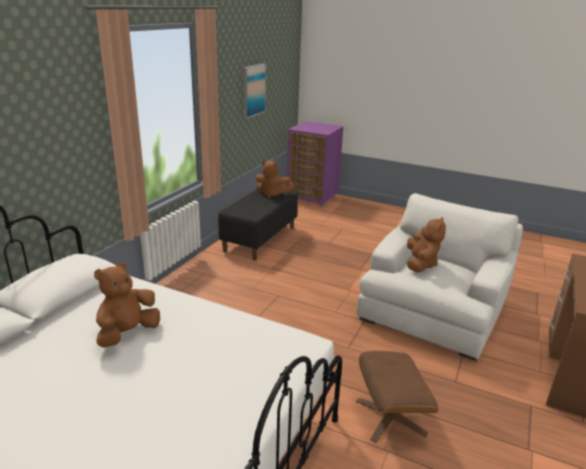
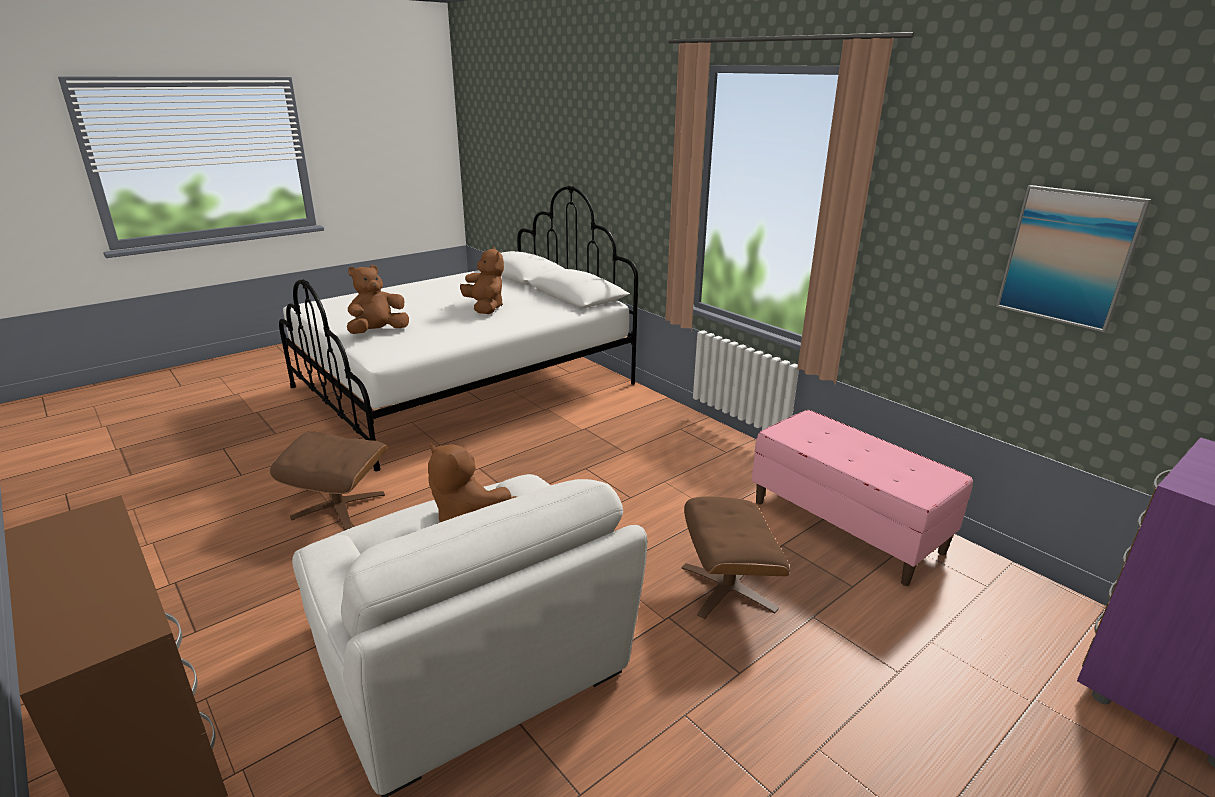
camera: 115 degrees right, 0 degrees up
(259, 239) = (846, 526): black bench -> pink bench
(272, 194) = (904, 474): brown plush toy -> brown plush toy (378, 332)
(329, 260) = (727, 587): none -> brown ottoman

